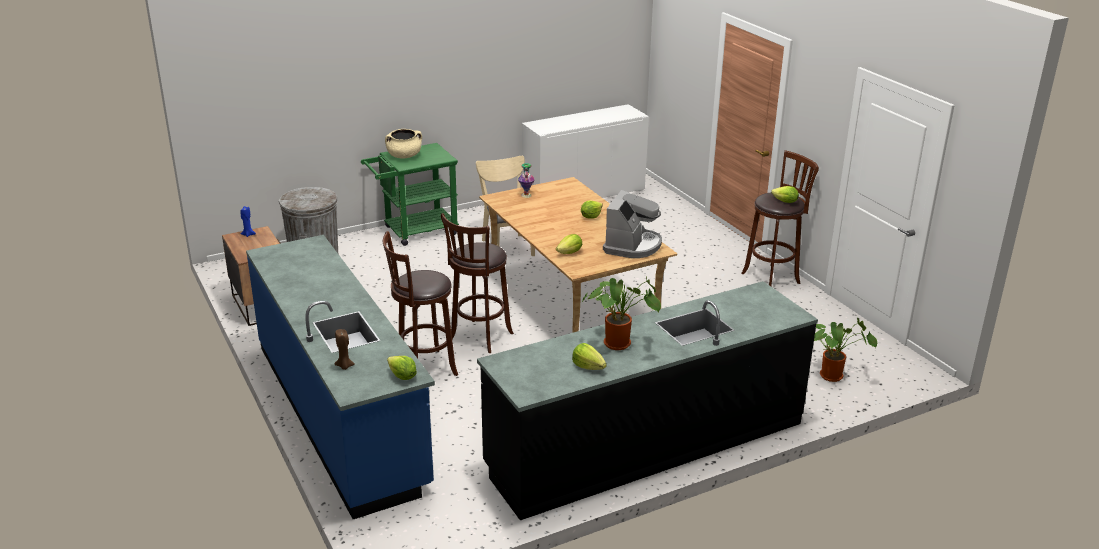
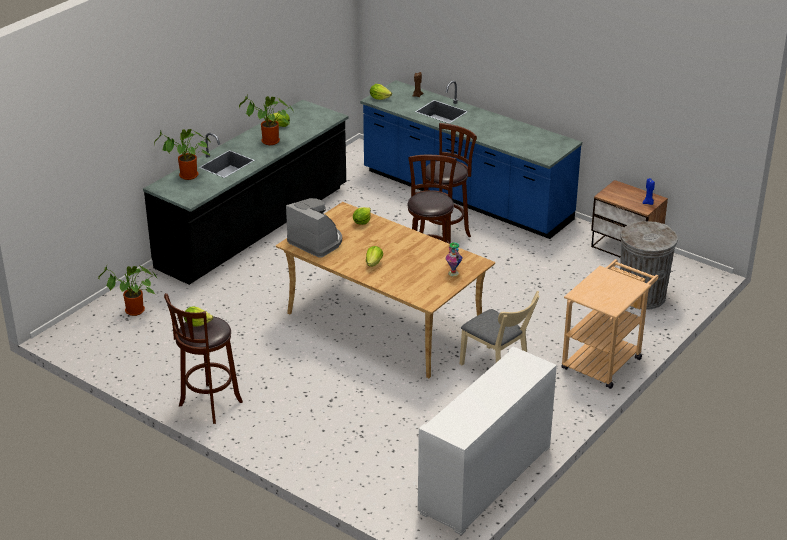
camera: 155 degrees right, 5 degrees up
(404, 156) = (620, 285): beige cooking pot -> none
(414, 232) = (605, 359): green cart -> beige cart
(632, 246) = (316, 242): coffee machine -> coffee machine turned 135 degrees clockwise
(754, 320) = (187, 177): none -> potted plant

